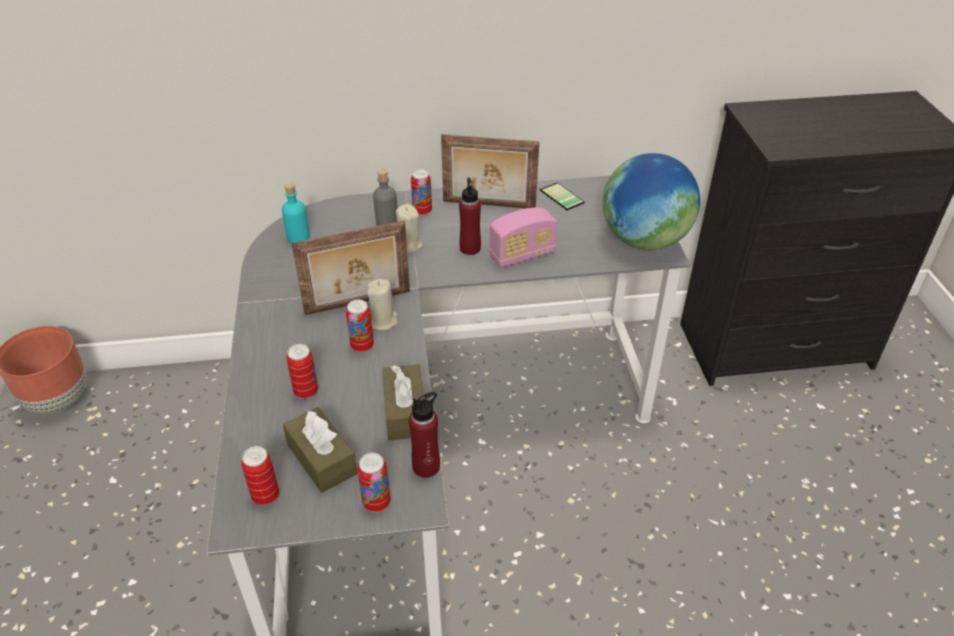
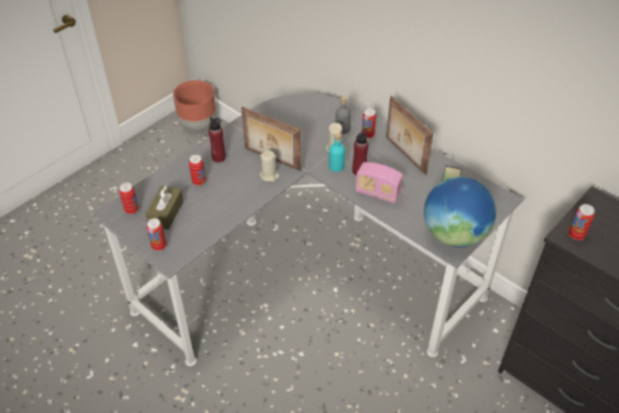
camera: 50 degrees right, 5 degrees up
(298, 237) = (295, 108): turquoise bottle -> turquoise bottle (336, 166)
(362, 346) = (245, 180): can -> can (576, 235)
(405, 412) = (219, 221): brown tissue box -> none
(426, 466) = (193, 249): red bottle -> red bottle (219, 157)

